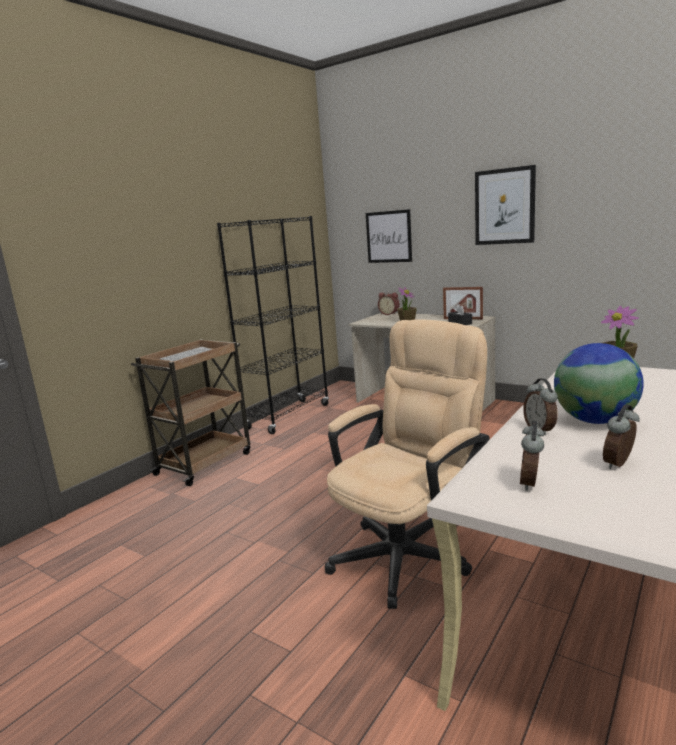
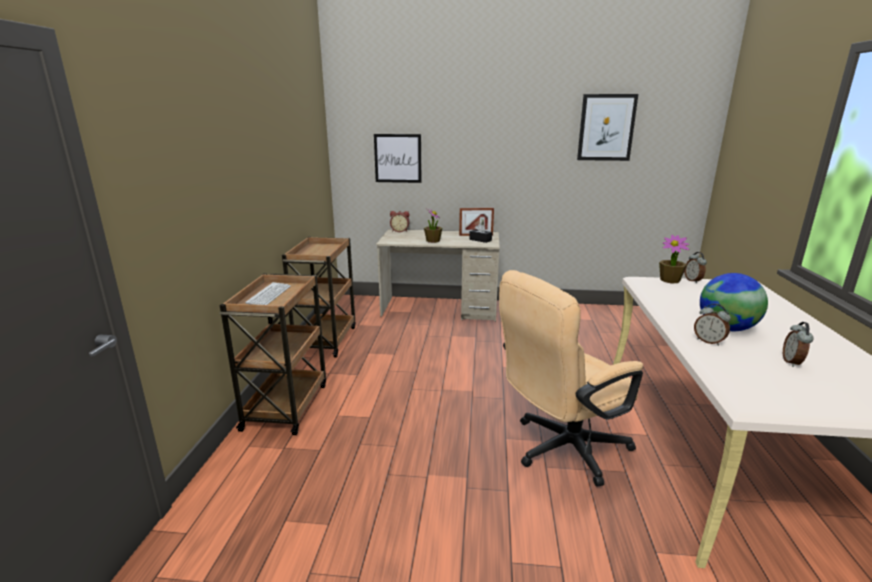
camera: 30 degrees left, 5 degrees up
(288, 416) = (326, 339): black bookcase -> brown cart
(409, 552) = (561, 449): beige office chair -> beige office chair turned 135 degrees counterclockwise
(504, 206) = (509, 139): picture -> picture (606, 127)
(531, 483) = (773, 388): alarm clock -> alarm clock (693, 280)

